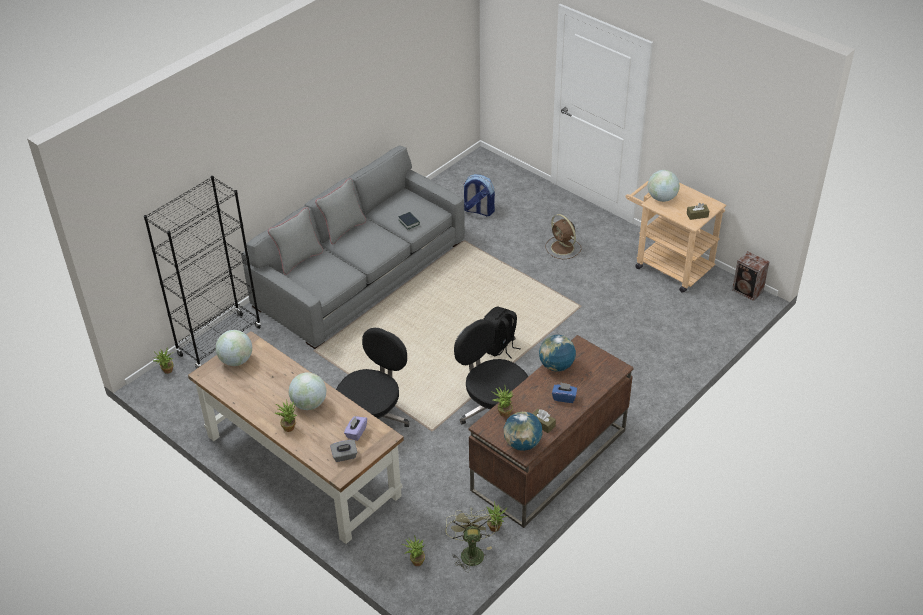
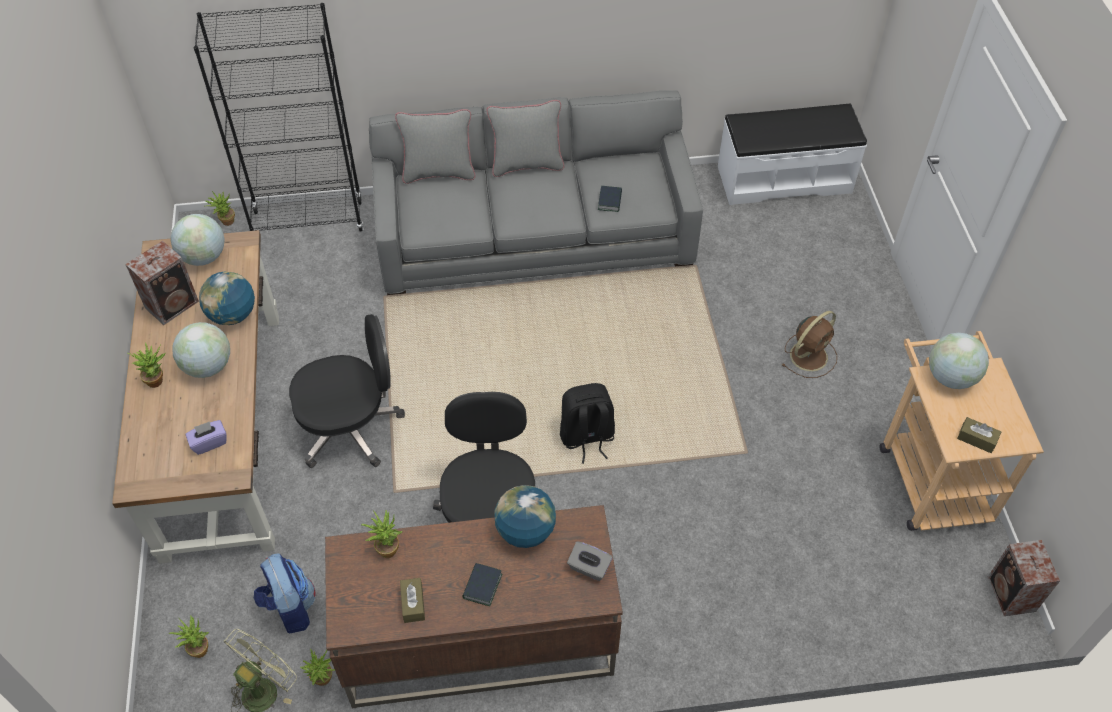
camera: 40 degrees right, 10 degrees up
(249, 390) = (173, 304): none -> speaker
(344, 456) = (164, 464): grey tissue box -> grey tissue box (589, 568)
(462, 176) = (784, 179): none -> white bench
(478, 210) = (755, 236): backpack -> backpack (290, 607)
(522, 443) = (358, 612): globe -> globe (233, 315)
(563, 248) = (810, 355): brown fan -> brown fan turned 135 degrees counterclockwise
(564, 397) = (482, 586): blue tissue box -> book

